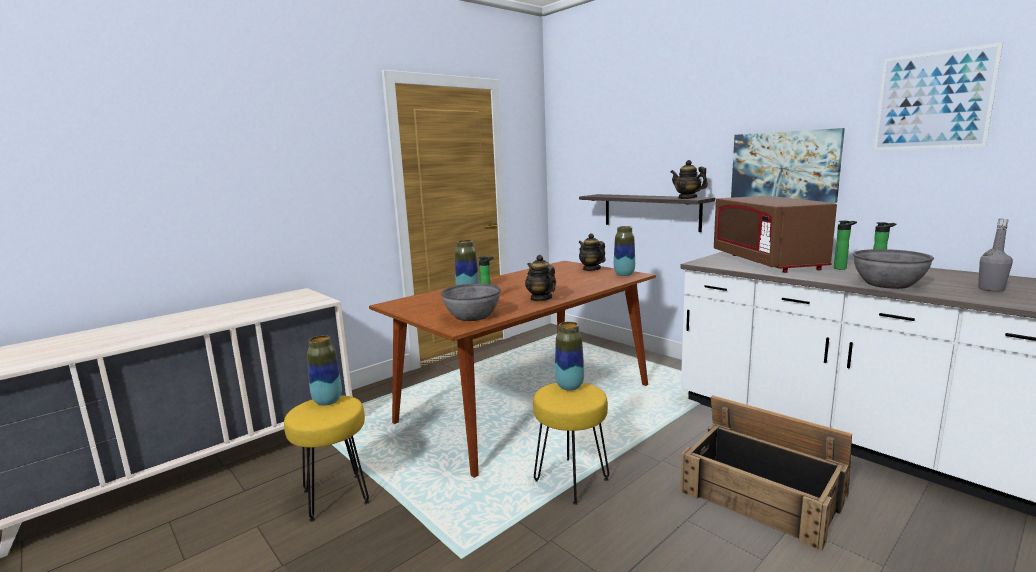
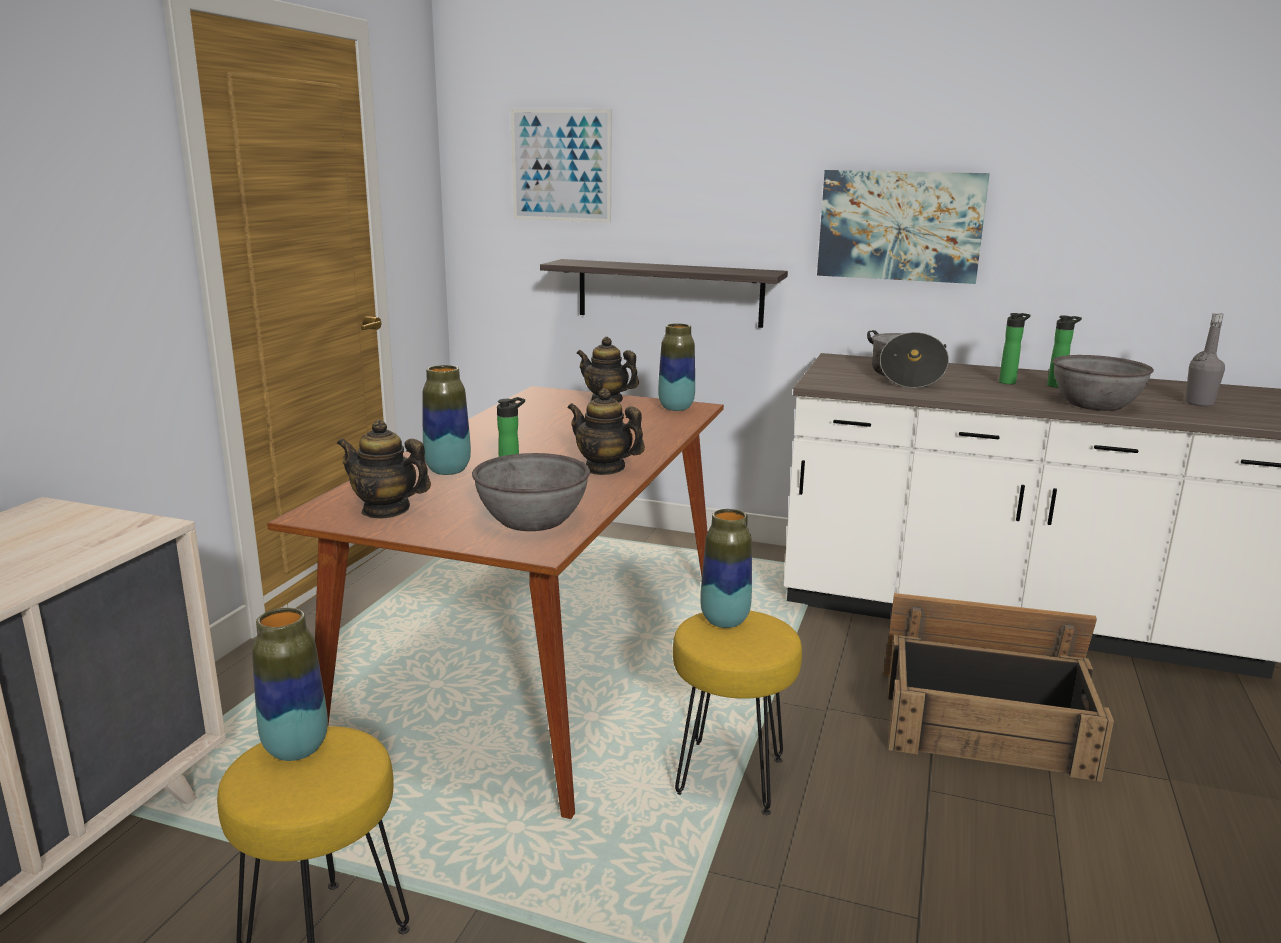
camera: 30 degrees left, 5 degrees up
(687, 198) = (750, 272): teapot -> teapot (386, 510)
(767, 262) = (904, 376): brown microwave -> cooking pot
(933, 100) = (1105, 145): picture -> picture (561, 165)

